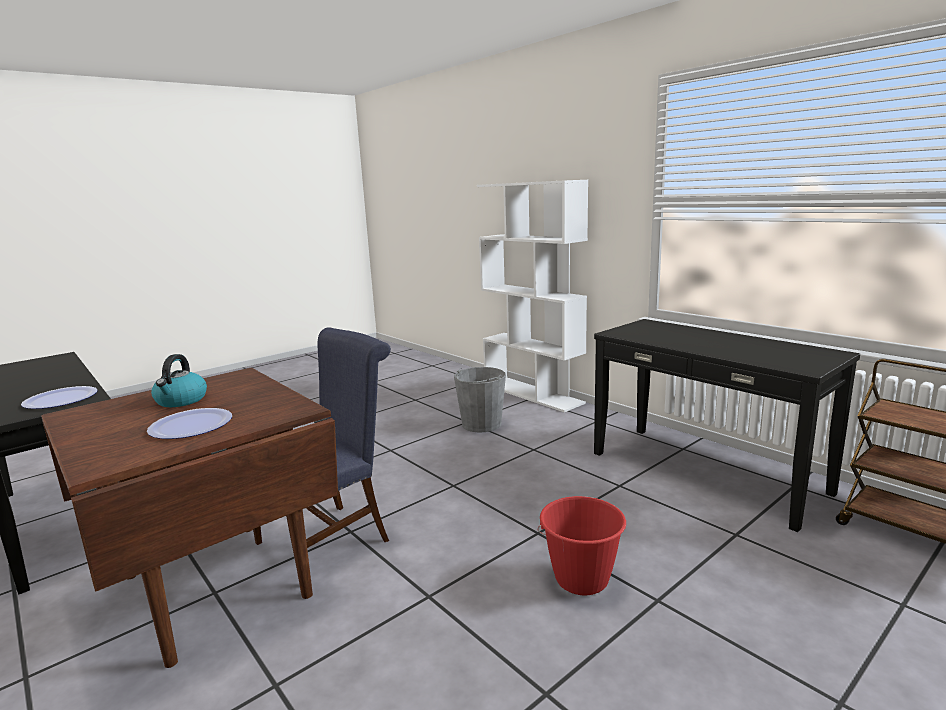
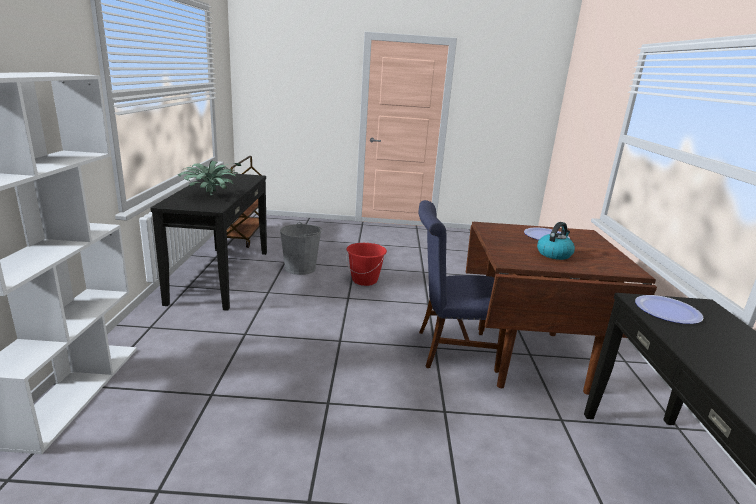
camera: 140 degrees left, 5 degrees up
(481, 424) = (211, 382): grey bucket -> grey bucket (300, 268)
(671, 336) = (212, 196): none -> potted plant

